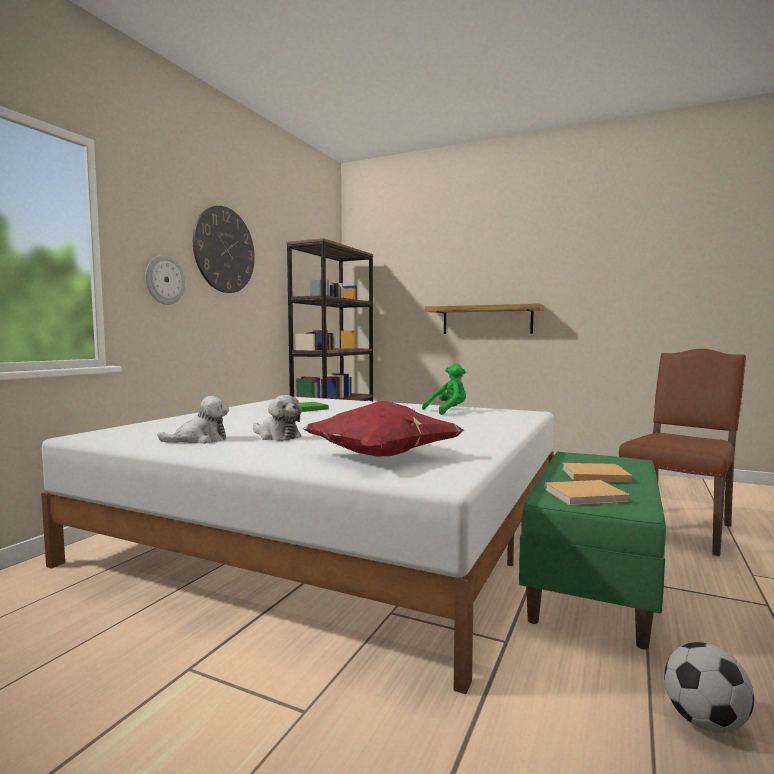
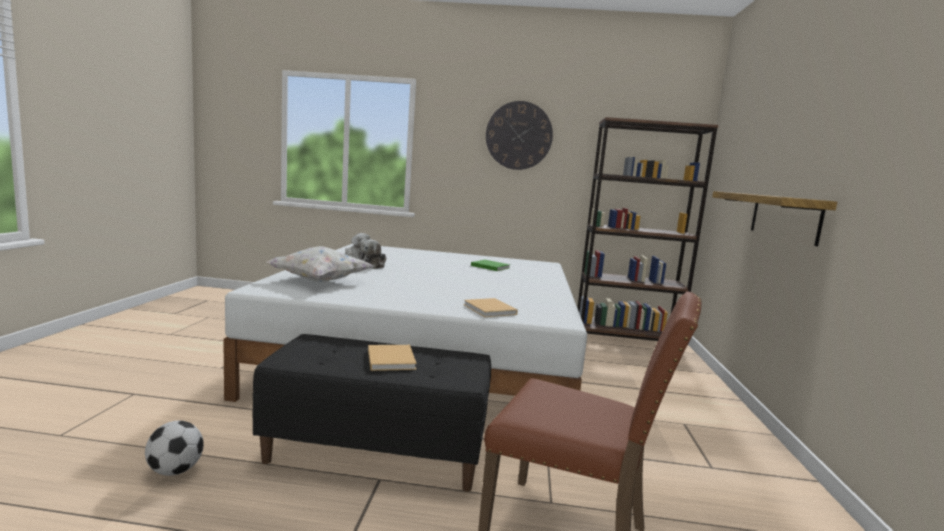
camera: 70 degrees right, 5 degrees up
(164, 280) = (457, 160): wall clock -> none
(382, 456) = (319, 281): red pillow -> white pillow
(448, 411) = (528, 296): green plush toy -> none
(587, 495) = (322, 351): beige book -> beige book (490, 310)
(592, 579) = (378, 451): green bench -> black bench

